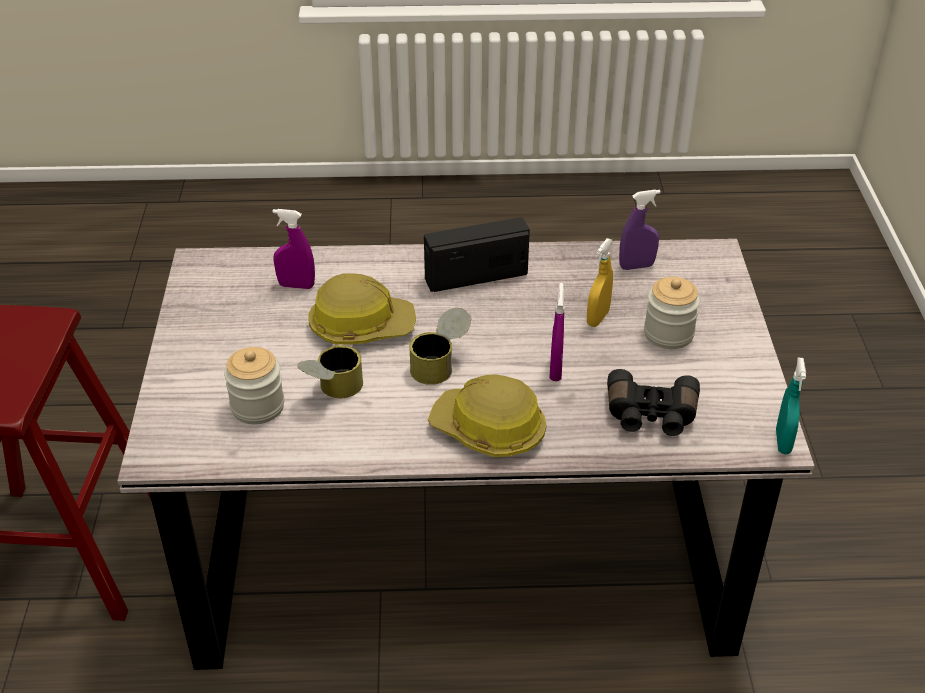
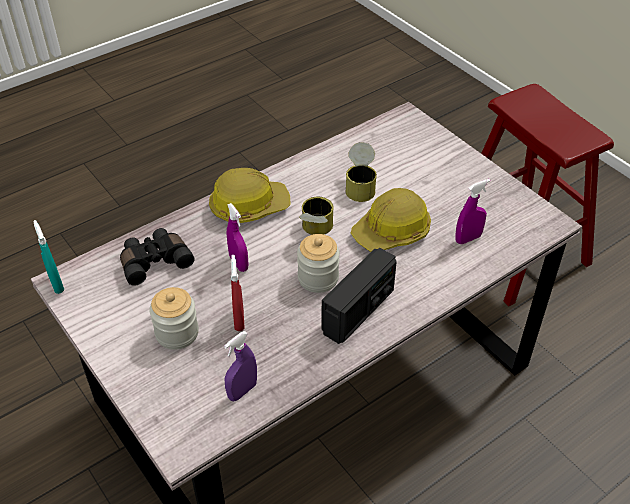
camera: 145 degrees right, 5 degrees up
(257, 406) = (389, 159): jar -> jar (318, 278)
(597, 318) = (239, 320): yellow spray bottle -> red spray bottle

